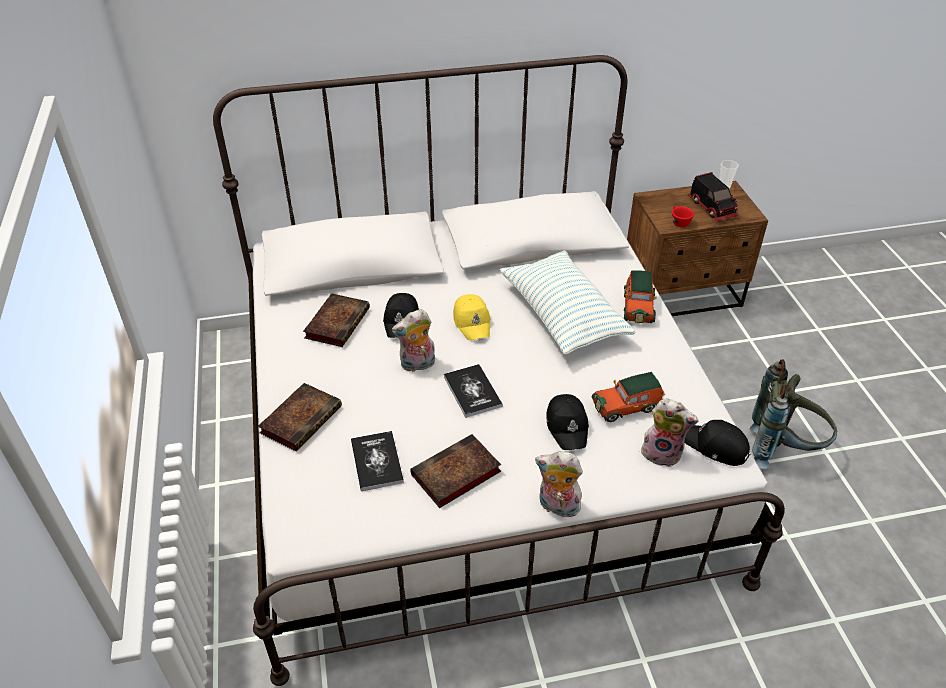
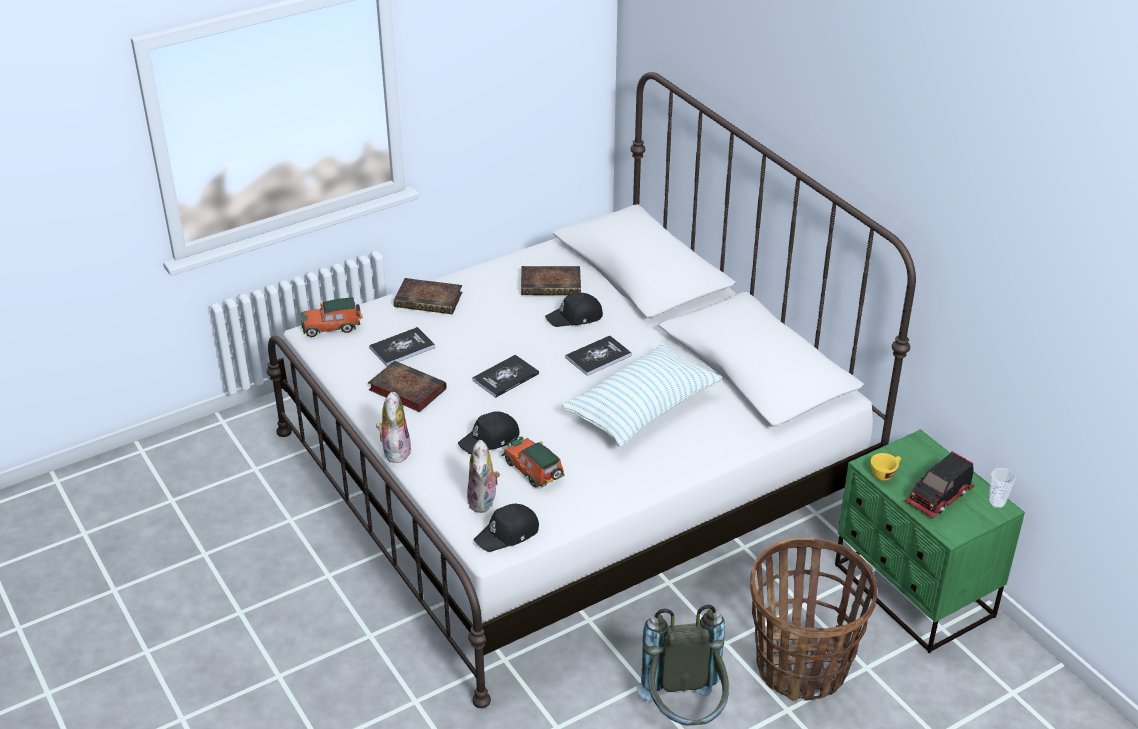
camera: 70 degrees right, 5 degrees down
(417, 365) = (522, 340): plush toy -> none
(472, 322) = (598, 357): yellow cap -> book
(638, 306) = (688, 457): toy car -> toy car (332, 327)
(679, 222) = (885, 473): red cup -> yellow cup
(682, 294) = (913, 592): brown nightstand -> green nightstand
(714, 446) = (508, 534): black cap -> black cap turned 135 degrees counterclockwise
(743, 370) = (802, 666): none -> basket

